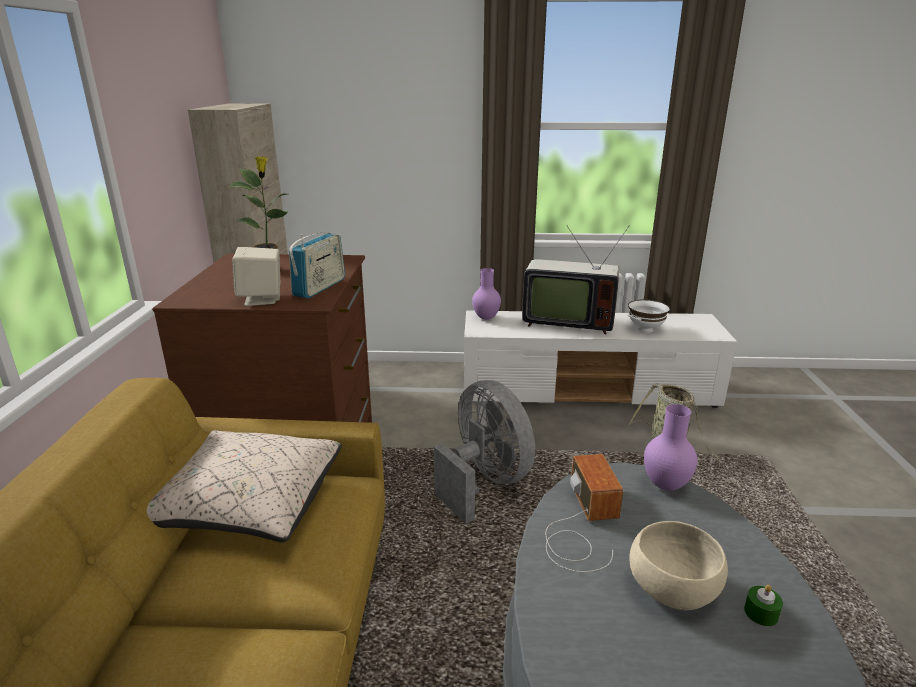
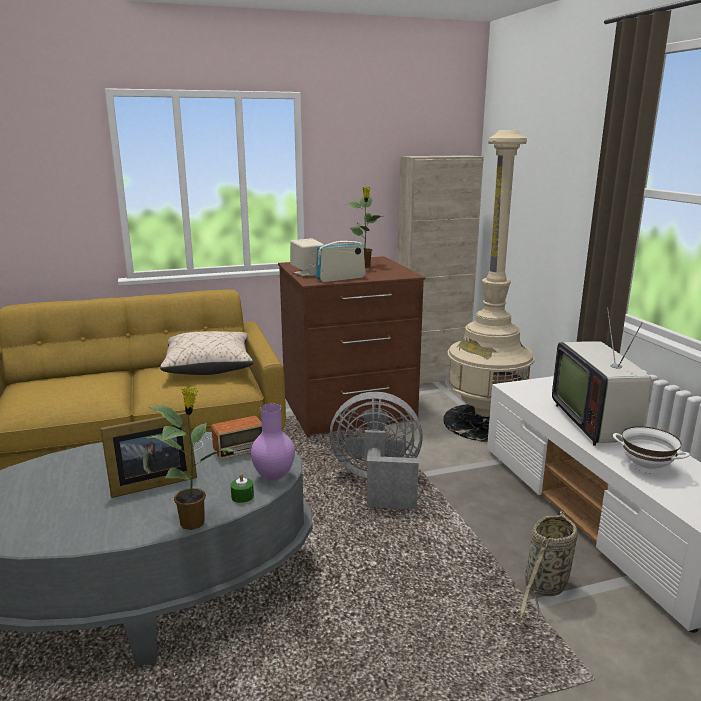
camera: 70 degrees right, 5 degrees down
(320, 287) = (340, 278): radio -> radio turned 150 degrees clockwise
(405, 388) = (485, 422): none -> beige floor lamp
(484, 482) = (378, 483): grey fan -> grey fan turned 120 degrees counterclockwise
(485, 318) = (547, 385): purple vase -> none
(671, 589) = (150, 482): beige bowl -> picture frame
(761, 613) = (129, 516): green candle -> green candle (242, 496)
(767, 555) = (194, 522): none -> potted plant

